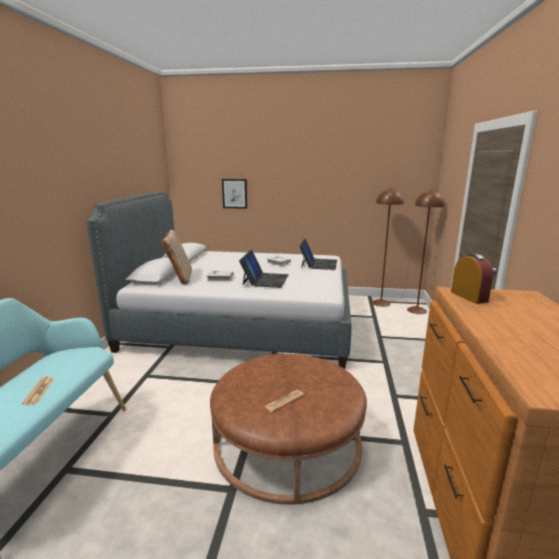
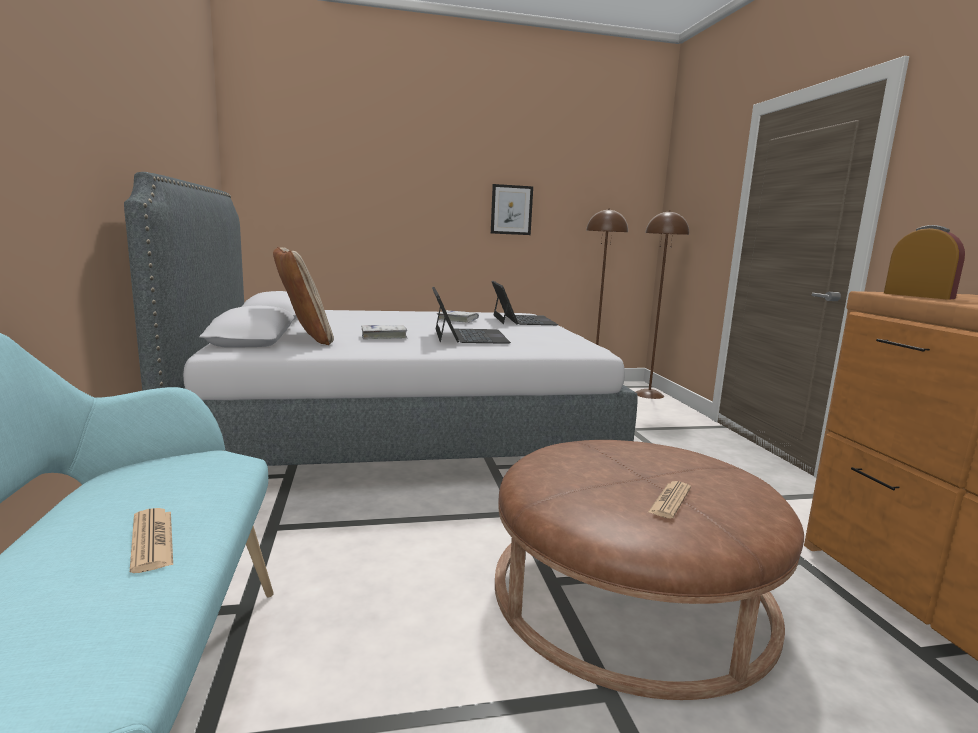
camera: 20 degrees left, 5 degrees down
(234, 193) = (351, 211): picture -> picture (511, 210)

